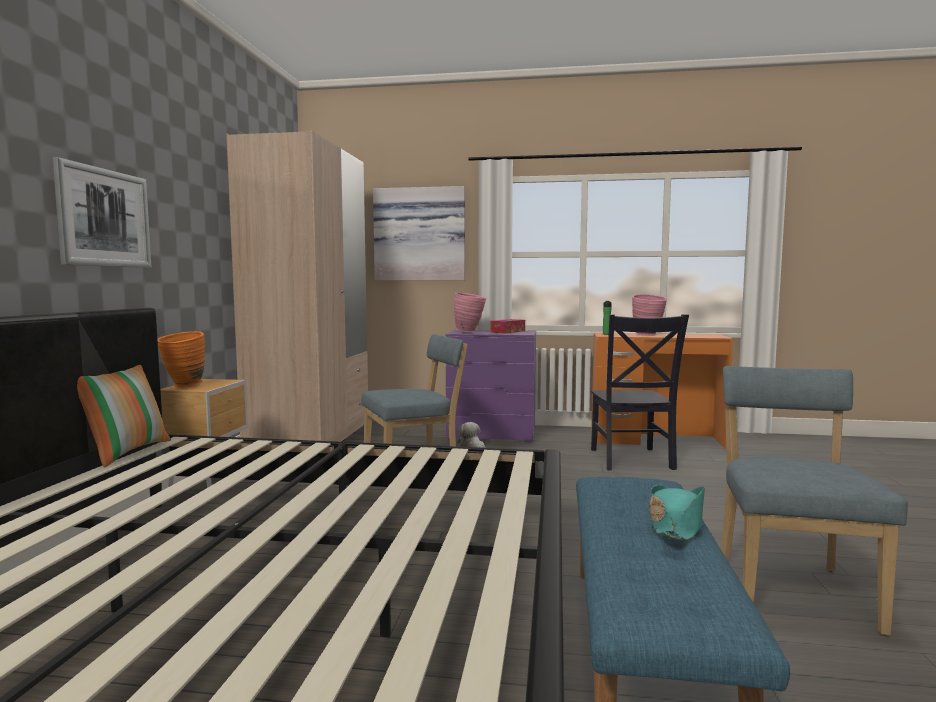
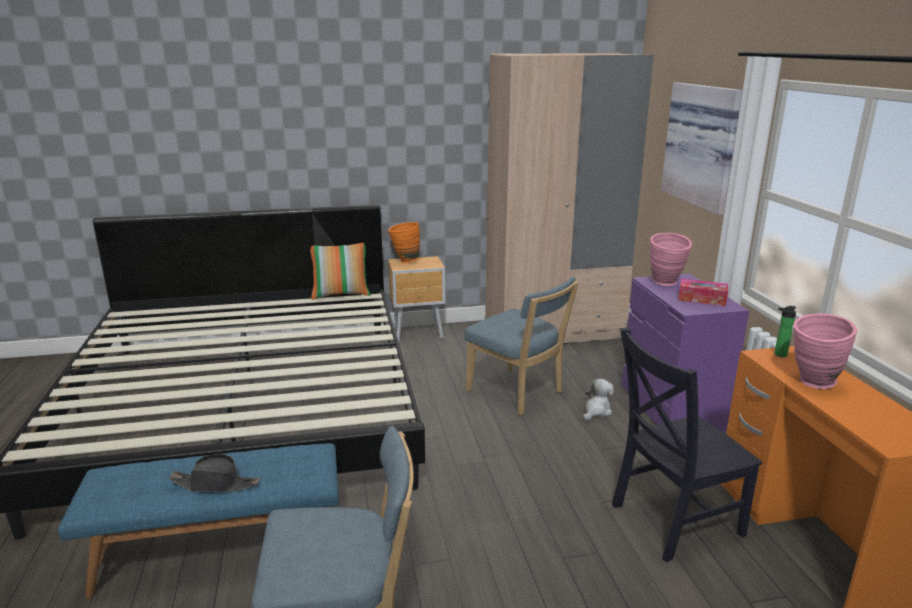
camera: 70 degrees right, 15 degrees up
(104, 218) = (350, 146): picture -> none
(676, 524) = (216, 484): turquoise hat -> black hat

